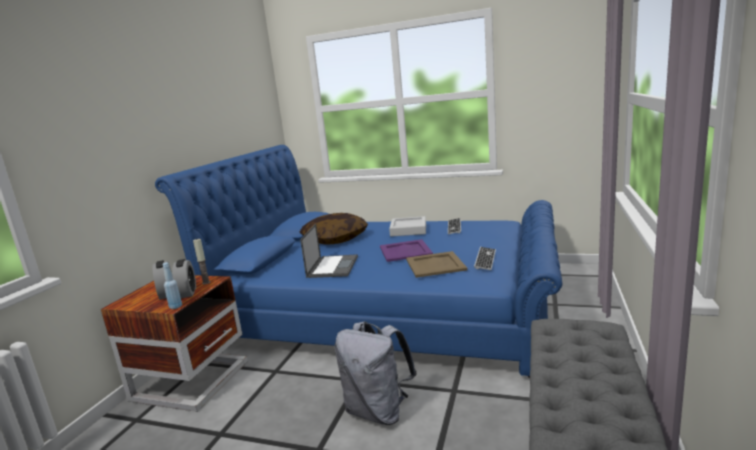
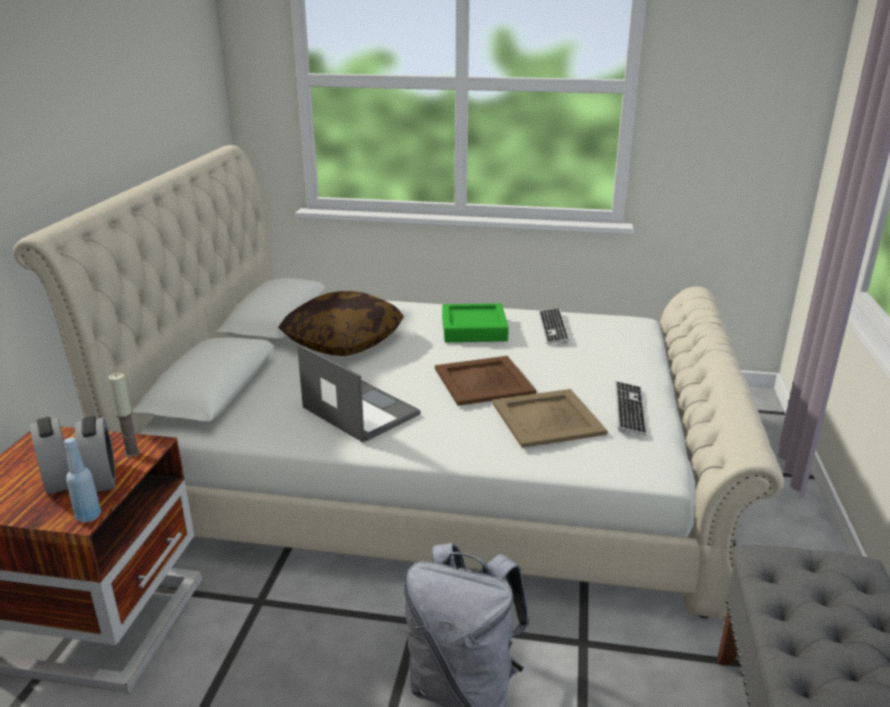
camera: 10 degrees left, 10 degrees up
(332, 266) = (359, 410): laptop -> laptop turned 45 degrees counterclockwise
(387, 308) = (435, 466): blue bed -> beige bed
(405, 251) = (483, 381): purple tray -> brown tray
(408, 230) = (474, 329): grey tray -> green tray

